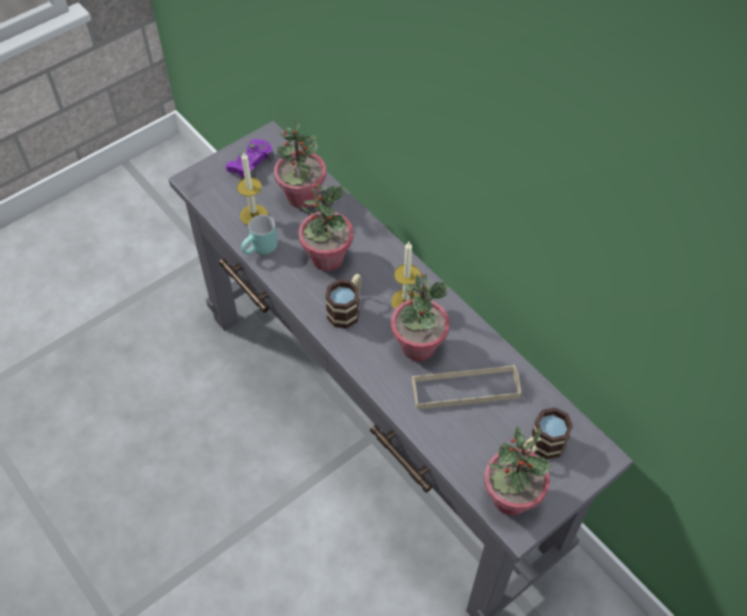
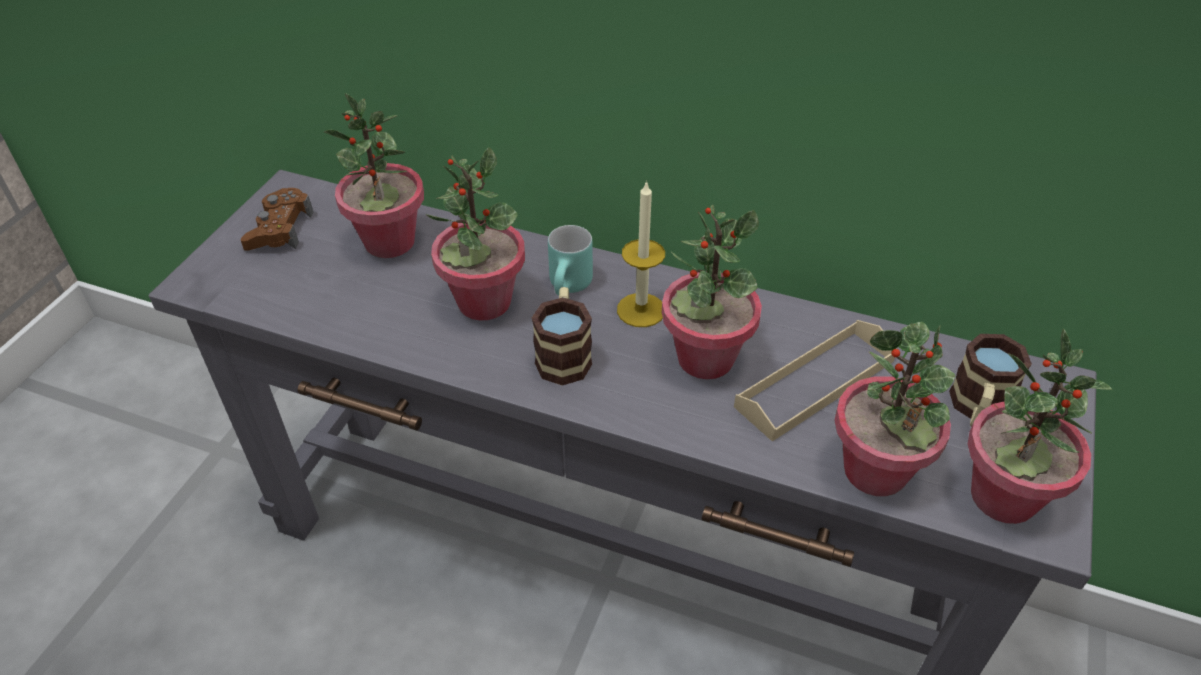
camera: 30 degrees left, 10 degrees down
(251, 163) = (280, 229): purple game controller -> brown game controller
(253, 215) = (328, 291): candle -> none
(261, 250) = (372, 331): turquoise mug -> turquoise mug (571, 288)
(456, 451) = (876, 471): none -> potted plant

